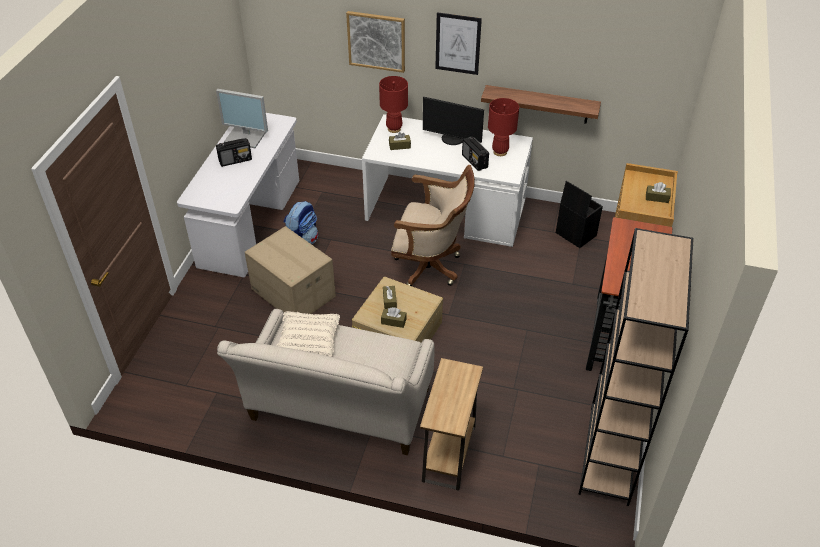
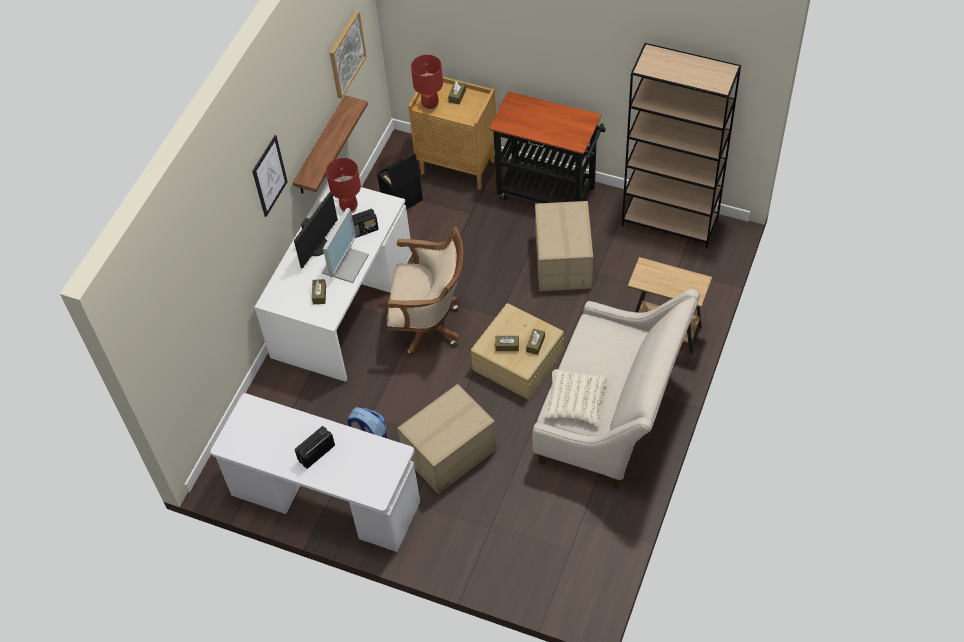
camera: 80 degrees left, 10 degrees up
(235, 160) = (316, 453): radio -> radio turned 120 degrees counterclockwise
(246, 136) = (271, 444): monitor -> monitor (345, 263)
(376, 41) = (228, 254): picture -> picture (346, 54)
(394, 129) = (286, 298): red table lamp -> red table lamp (430, 106)
(431, 267) = (430, 326): office chair -> office chair turned 75 degrees clockwise
(527, 360) = (564, 262): none -> cardboard box

